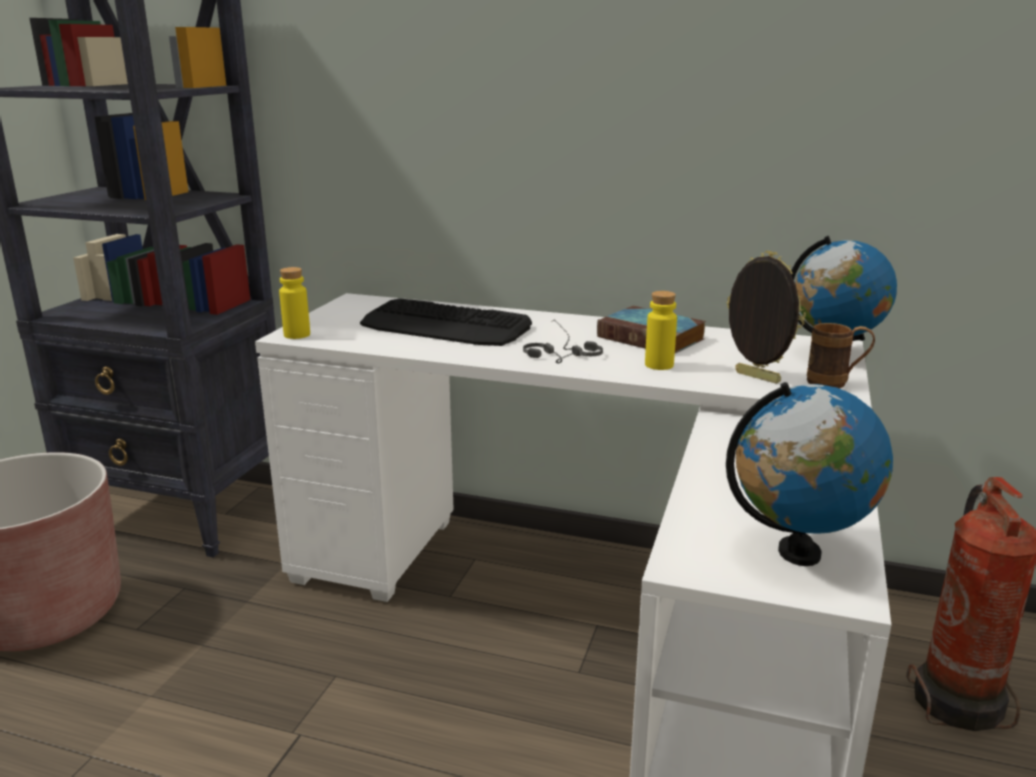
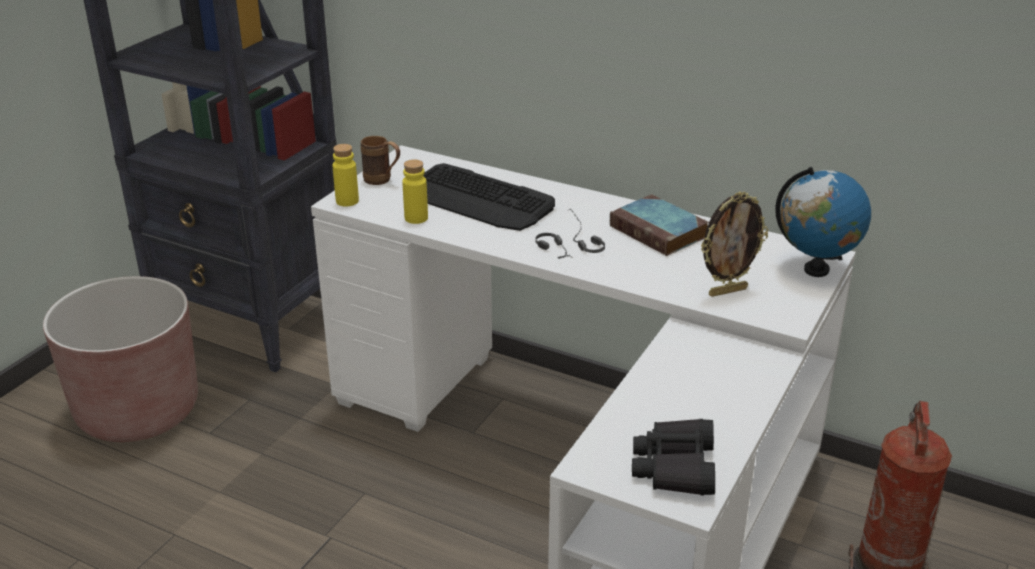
camera: 10 degrees right, 10 degrees up
(659, 365) = (649, 267): yellow bottle -> yellow bottle (416, 218)
(755, 378) = (727, 291): picture frame -> picture frame turned 105 degrees clockwise
(799, 553) = (675, 467): globe -> black binoculars
(836, 384) = (795, 305): brown mug -> brown mug (382, 180)

